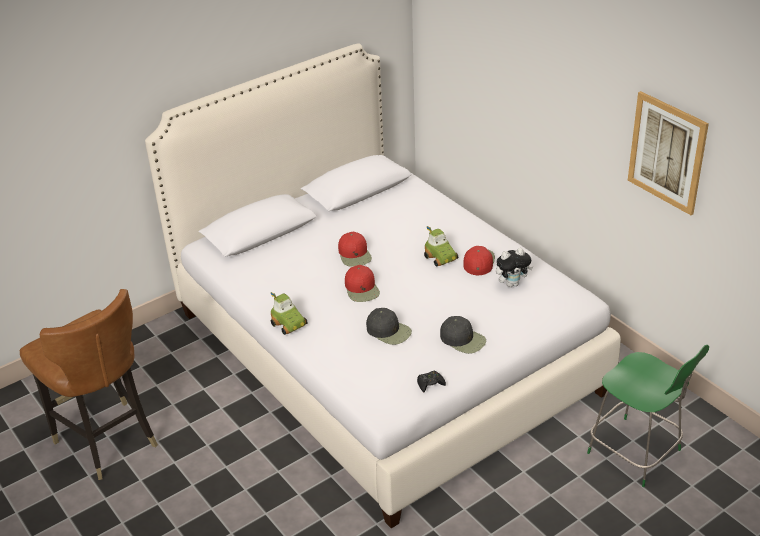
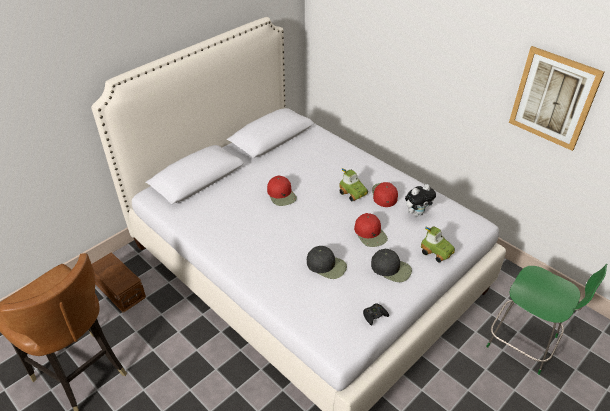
camera: 10 degrees left, 5 degrees up
(159, 359) = (120, 289): none -> brown storage box
(289, 324) = (238, 264): toy car -> toy car (437, 251)
(362, 289) = (294, 226): red cap -> red cap (370, 234)

